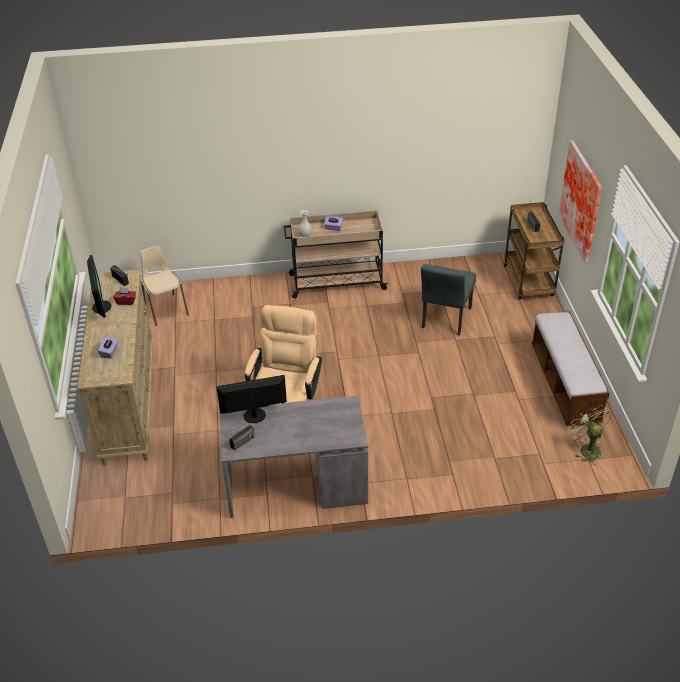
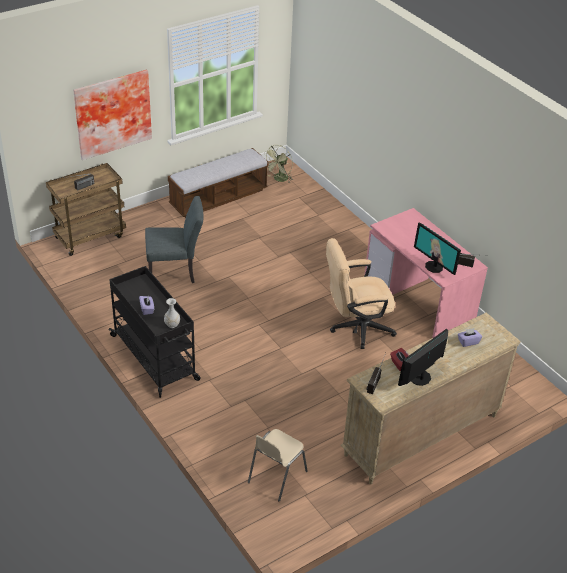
camera: 120 degrees left, 0 degrees up
(295, 485) = (420, 298): grey desk -> pink desk
(336, 282) = (155, 358): beige cart -> black cart

